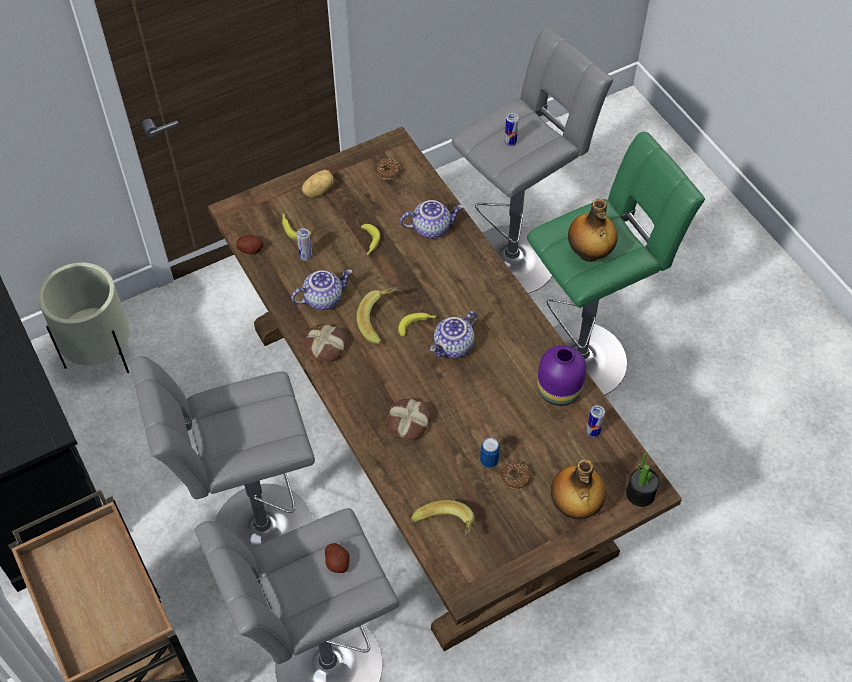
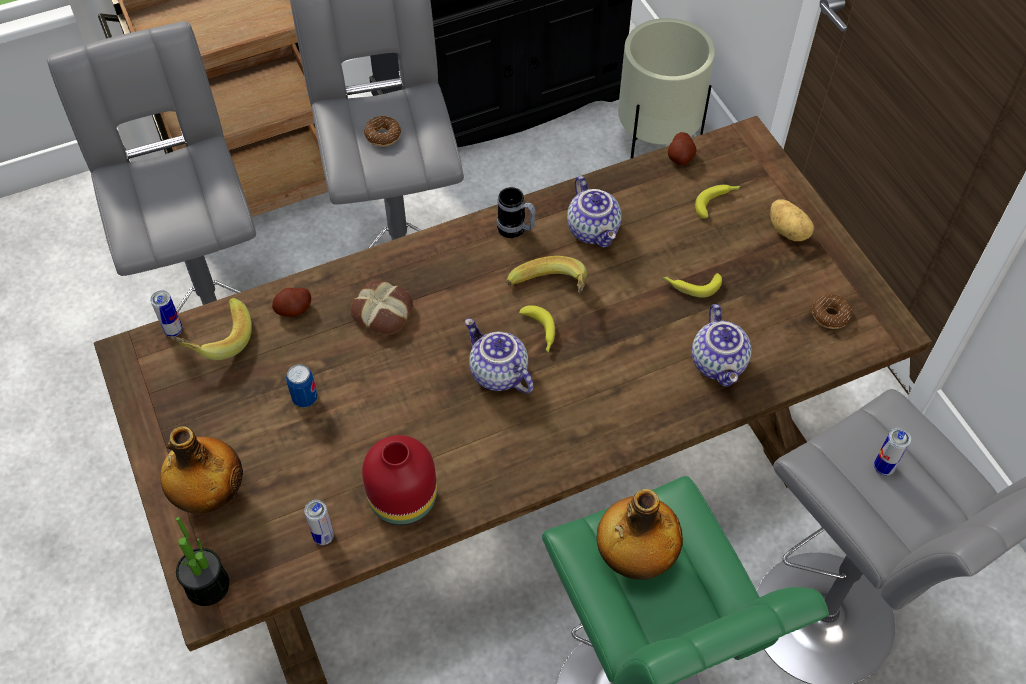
camera: 95 degrees right, 0 degrees up
(306, 256) = (667, 214): can -> can (173, 330)
(326, 345) = (516, 230): bread -> mug
(337, 562) = (179, 208): potato -> potato (294, 309)
(516, 478) = (271, 427): donut -> donut (383, 136)
(559, 389) = (405, 500): purple vase -> red vase

